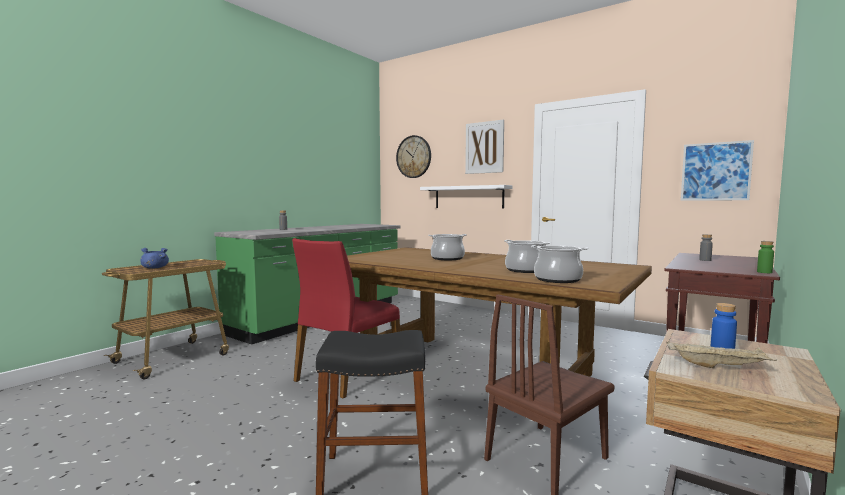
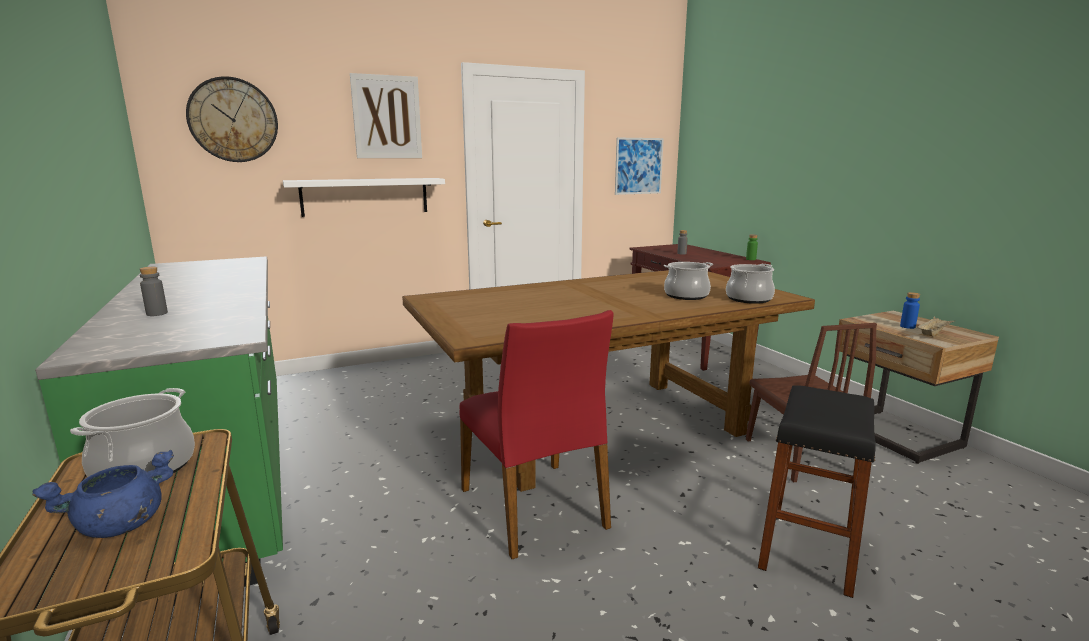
camera: 60 degrees left, 10 degrees up
(447, 258) = (562, 300): cooking pot -> cooking pot (144, 468)

